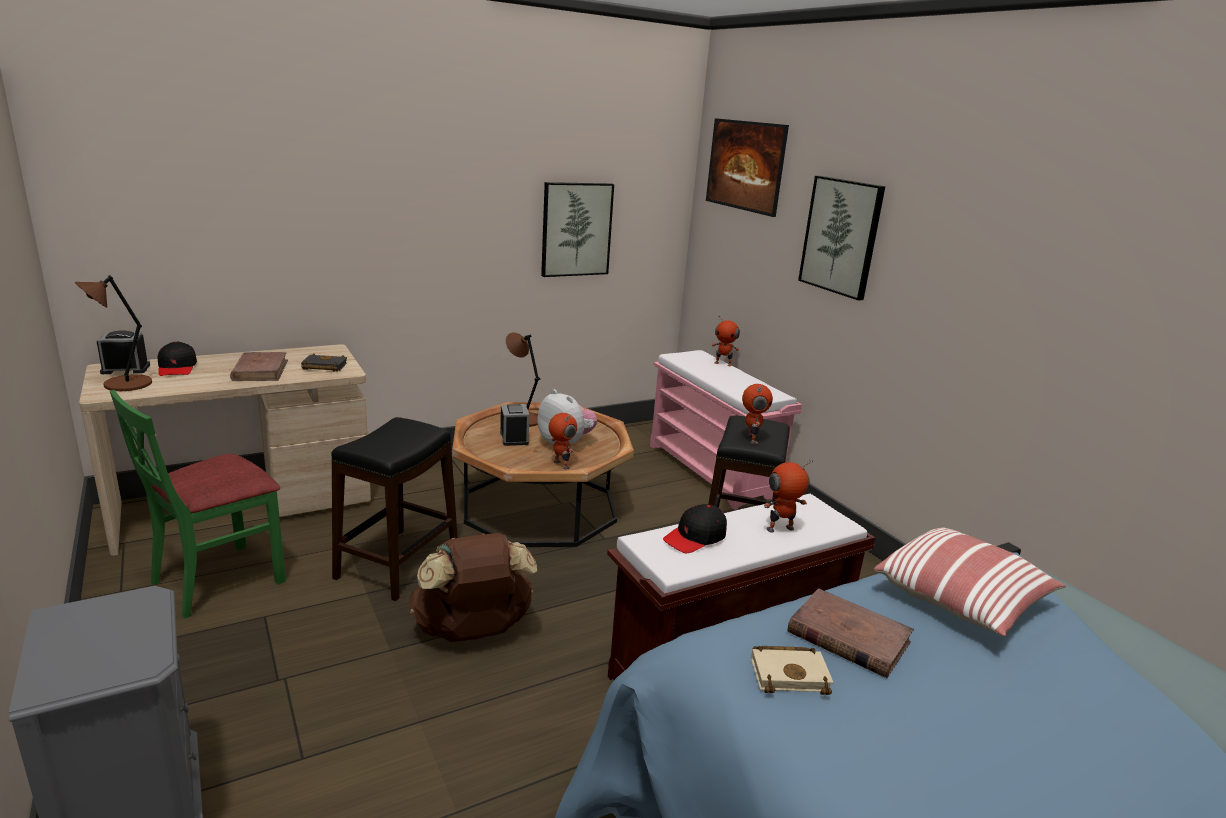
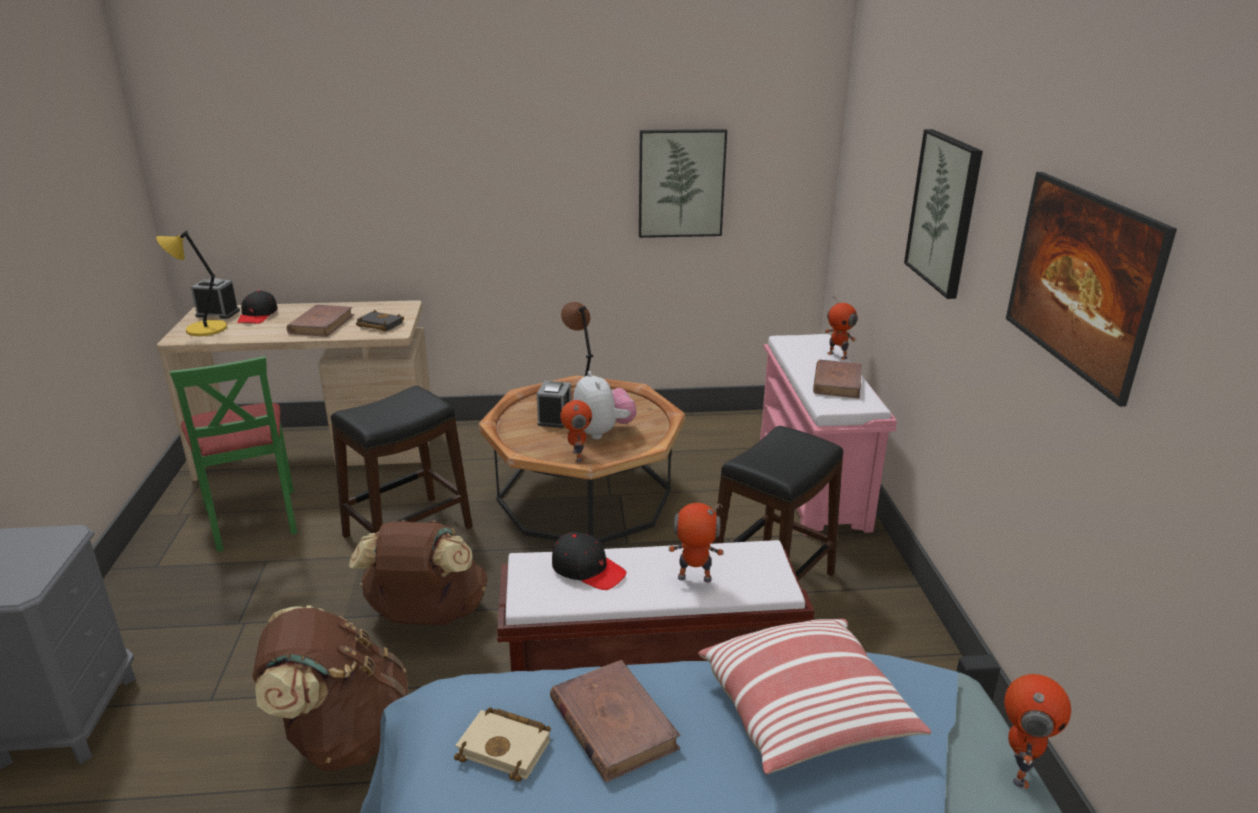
camera: 25 degrees right, 5 degrees up
(125, 384) = (204, 329): brown table lamp -> yellow table lamp
(218, 580) = (253, 519): green chair -> green chair turned 90 degrees counterclockwise
(471, 753) = (342, 736): none -> brown backpack
(695, 537) = (588, 569): black cap -> black cap turned 135 degrees counterclockwise
(741, 382) = (837, 382): none -> brown book
(742, 187) = (875, 136): picture -> picture (1071, 320)
(751, 439) = (769, 459): toy robot -> toy robot (1018, 769)

